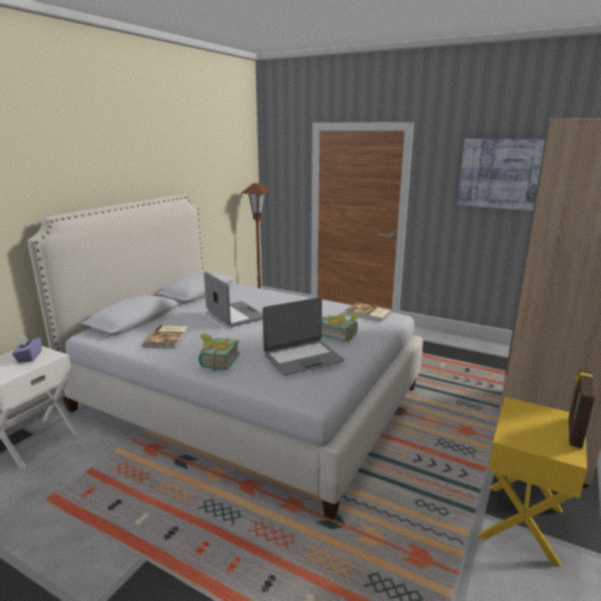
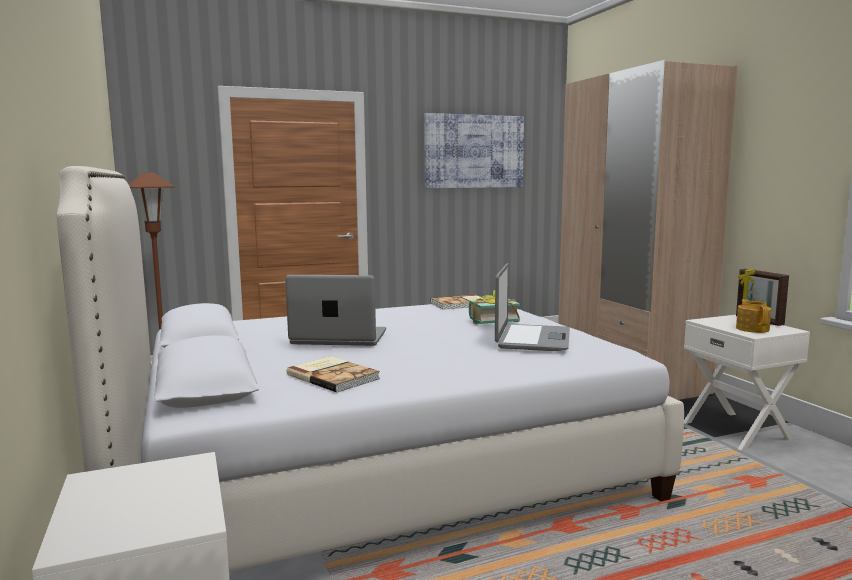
camera: 50 degrees left, 10 degrees down
(29, 357) = (144, 484): purple tissue box -> none
(216, 361) = (467, 369): book -> none
(523, 523) = (737, 430): yellow nightstand -> white nightstand
(531, 434) = (752, 329): none -> teapot

